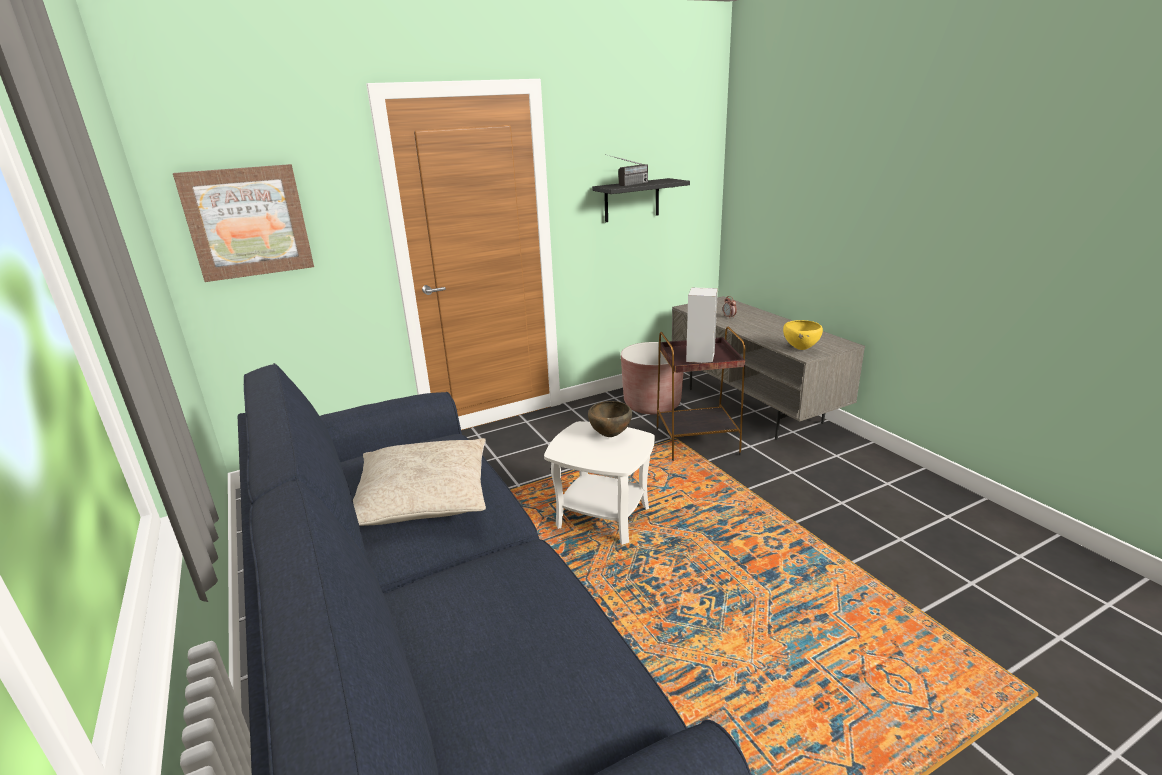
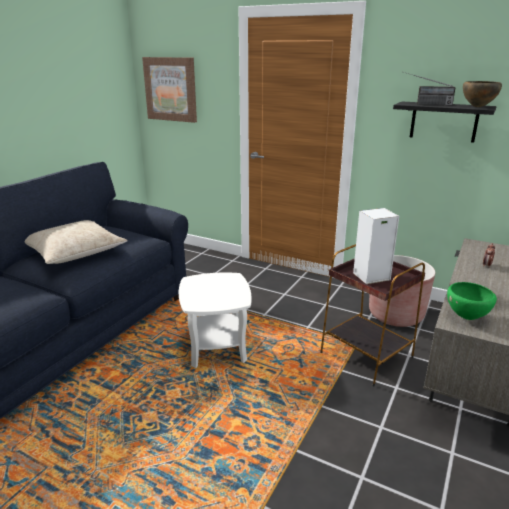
camera: 55 degrees right, 0 degrees up
(610, 435) = (230, 289): brown bowl -> brown bowl (477, 107)
(800, 349) = (466, 317): yellow bowl -> green bowl

